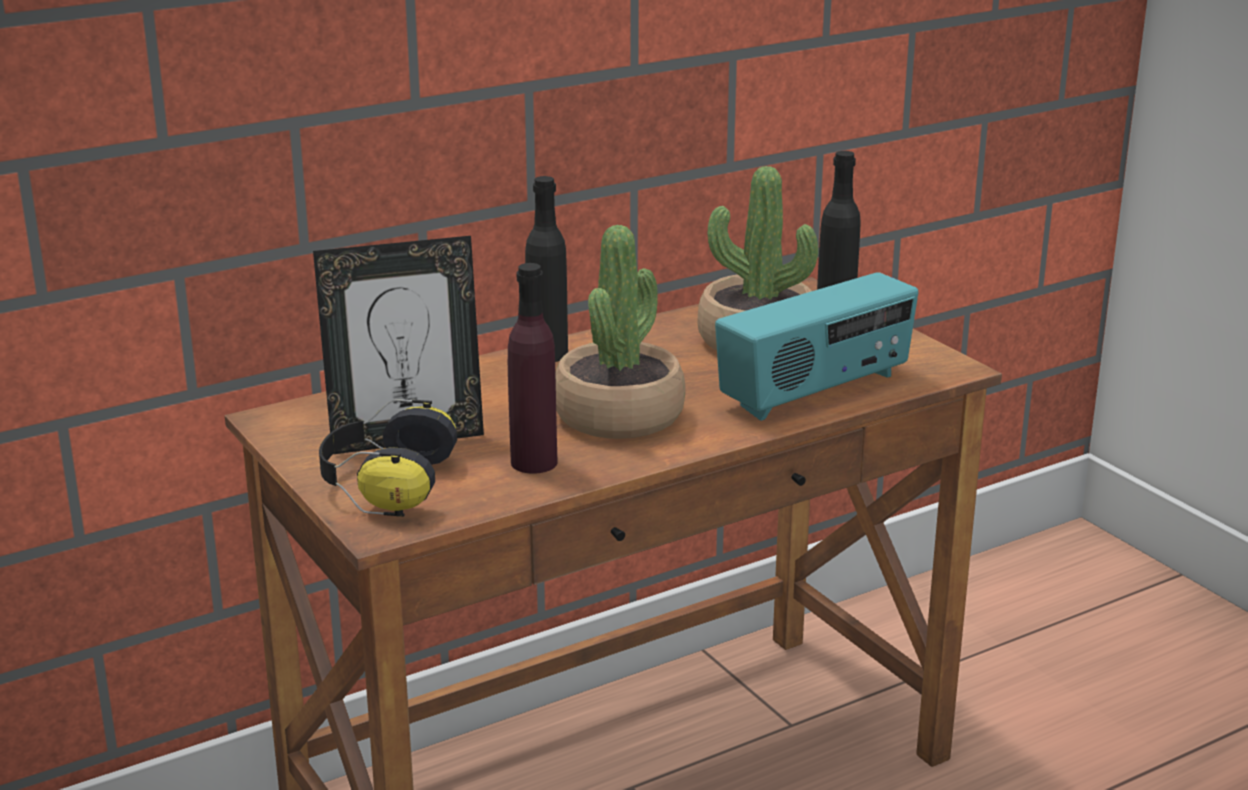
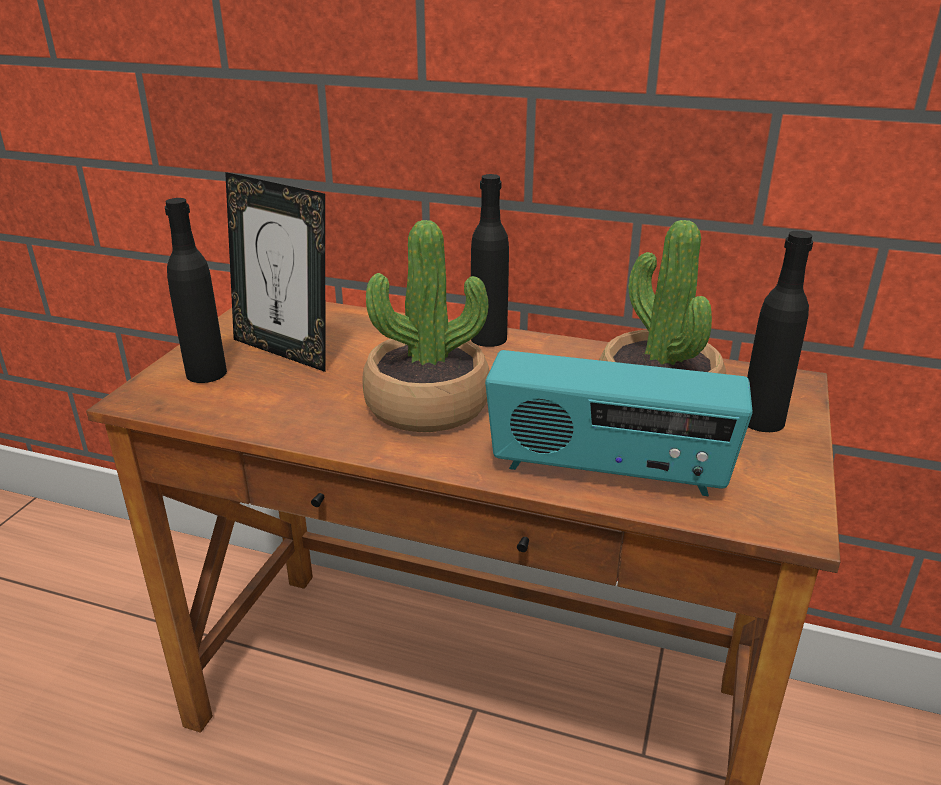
camera: 50 degrees right, 5 degrees up
(385, 485) = (206, 373): headphones -> black bottle
(534, 462) = (302, 407): purple bottle -> none

